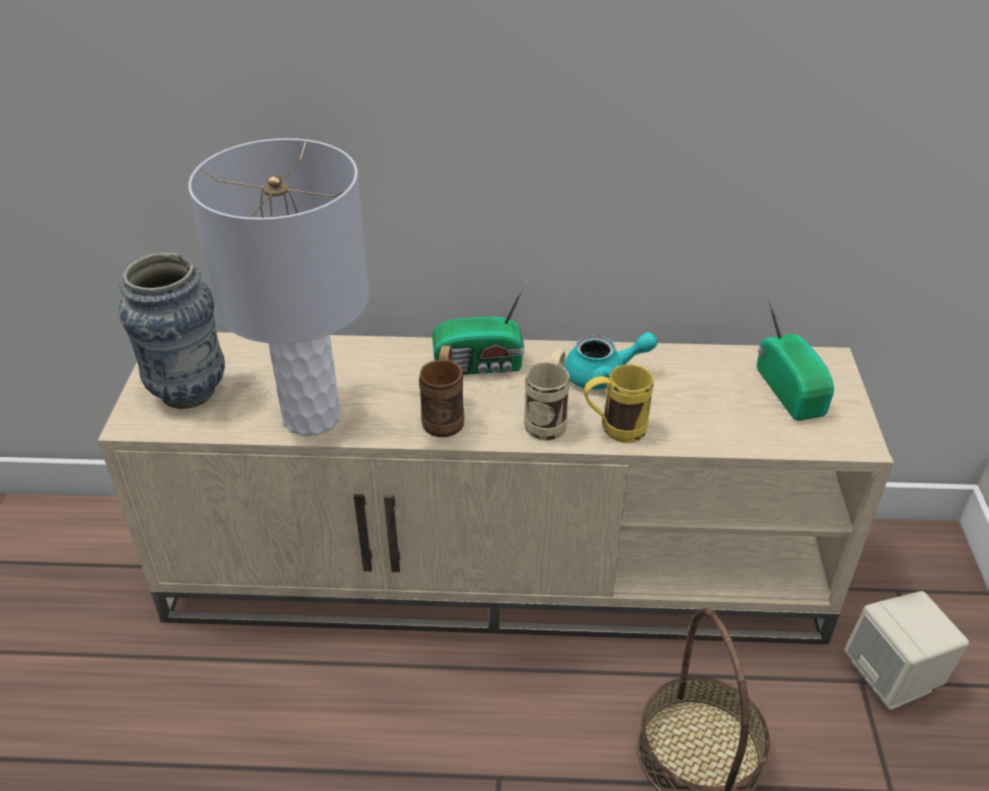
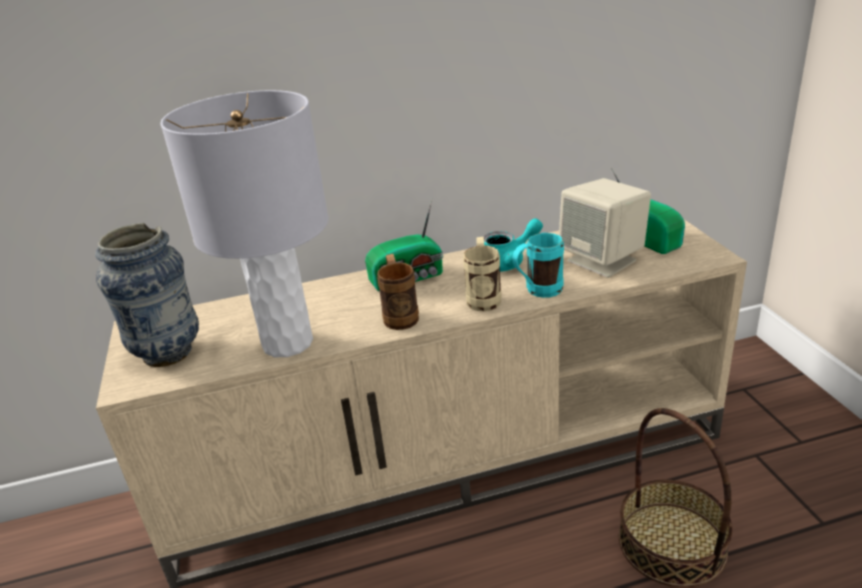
camera: 15 degrees left, 10 degrees down
(613, 430) = (537, 292): yellow mug -> turquoise mug
(892, 677) = (775, 446): beige speaker -> beige speaker (603, 261)

